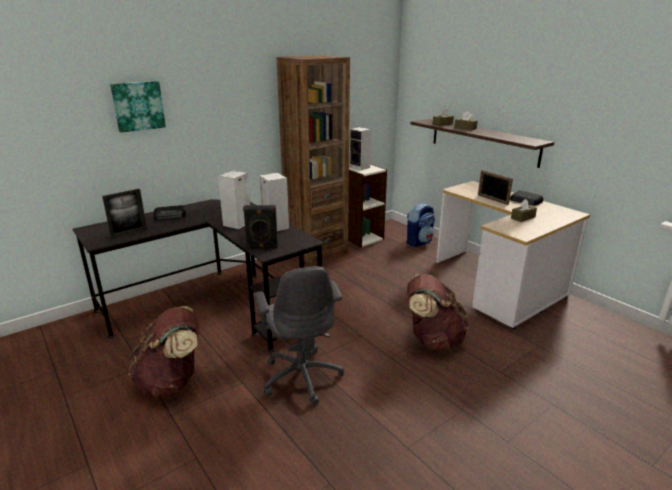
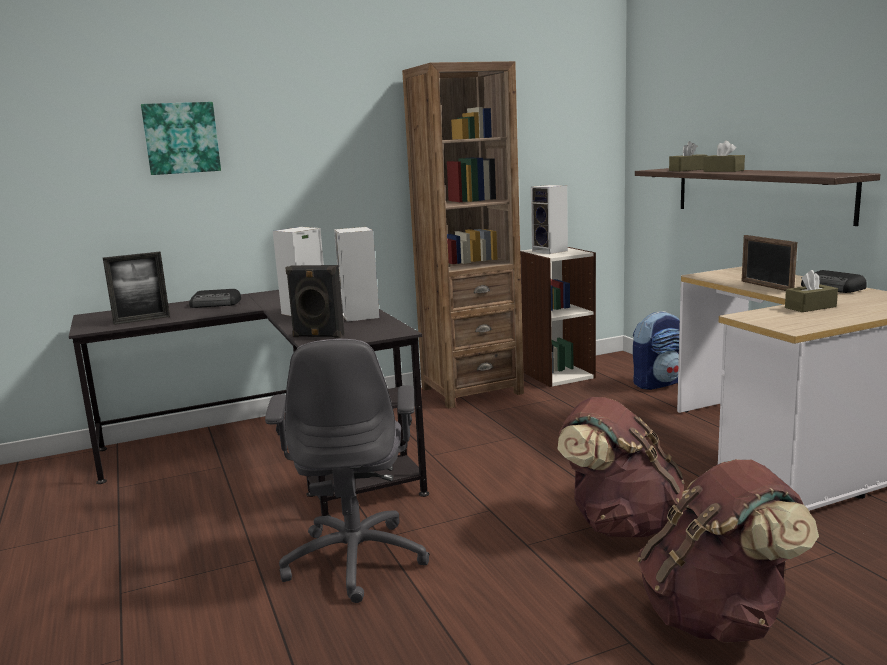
camera: 15 degrees right, 10 degrees down
(172, 381) = (150, 546): brown backpack -> brown backpack (717, 618)

